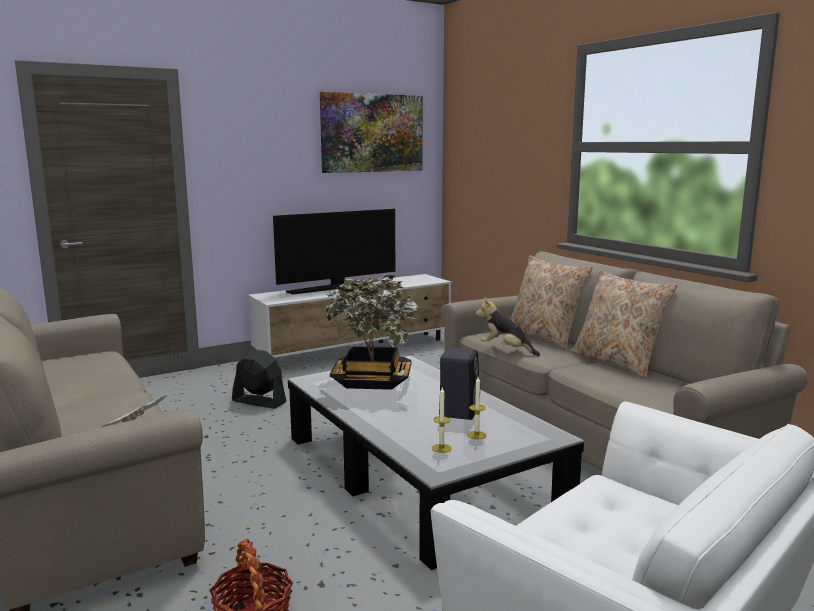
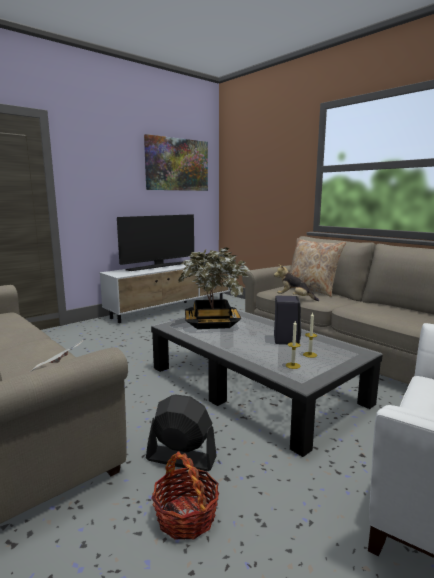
camera: 10 degrees left, 0 degrees up
(259, 401) = (119, 344): black fan -> black fan (181, 458)
(618, 362) = (370, 302): beige pillow -> none

